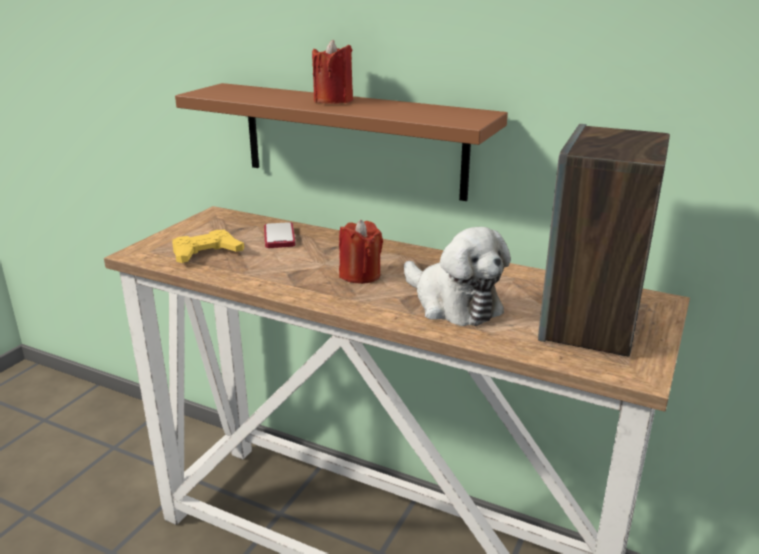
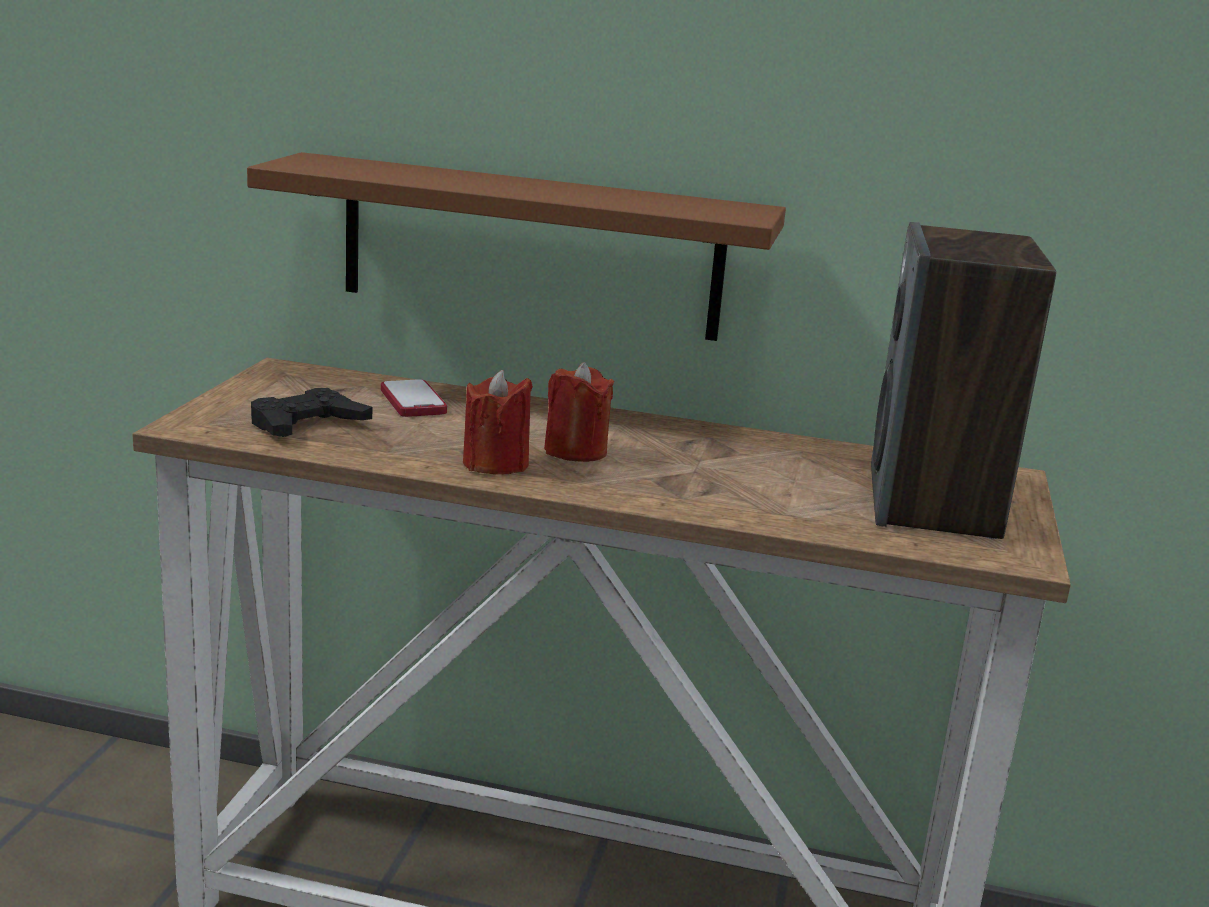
camera: 15 degrees left, 5 degrees down
(206, 253) = (307, 424): yellow game controller -> black game controller
(333, 100) = (517, 183): red candle -> red candle (495, 464)
(453, 303) = (734, 484): plush toy -> none

